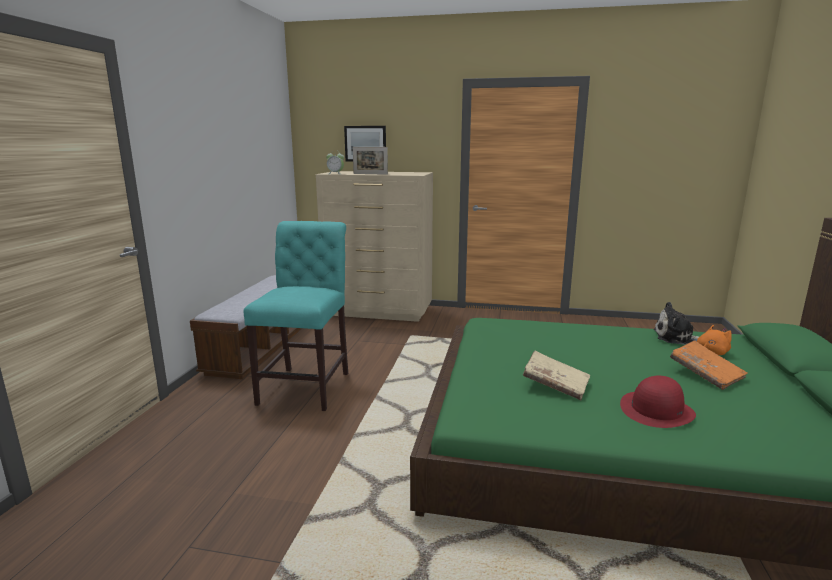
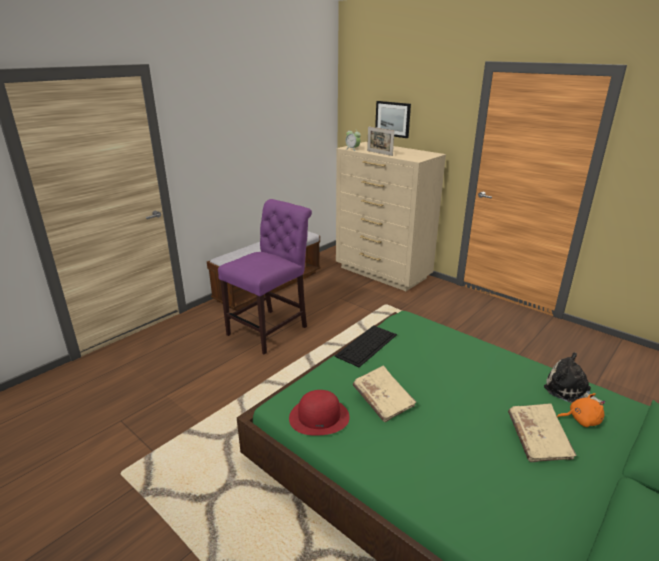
camera: 30 degrees right, 10 degrees up
(307, 385) = (271, 329): turquoise chair -> purple chair
(480, 349) = (366, 345): none -> keyboard
(656, 410) = (436, 456): red hat -> red hat (319, 417)
(705, 374) = (538, 440): orange book -> beige book

